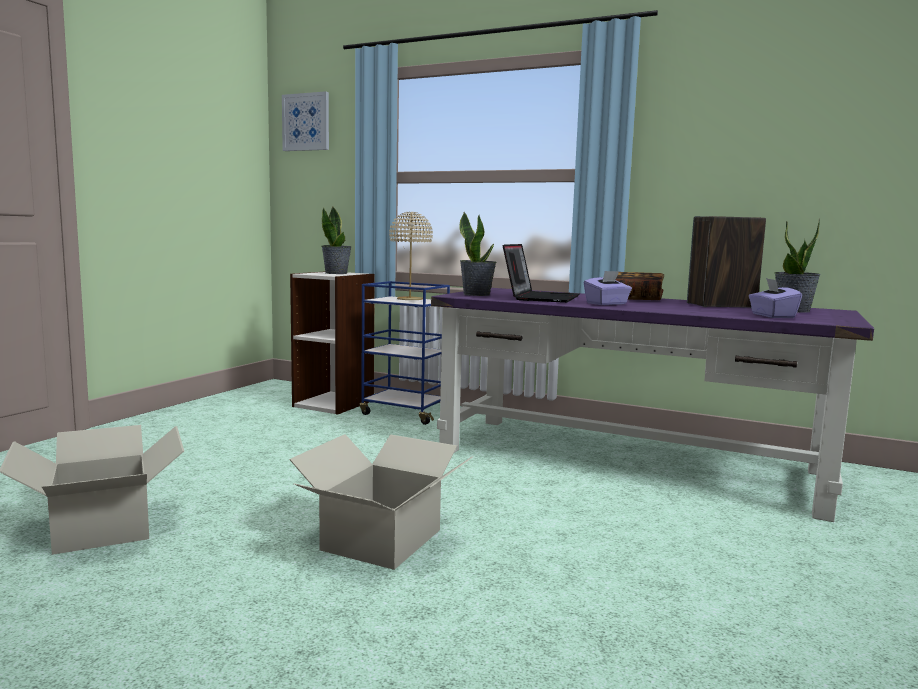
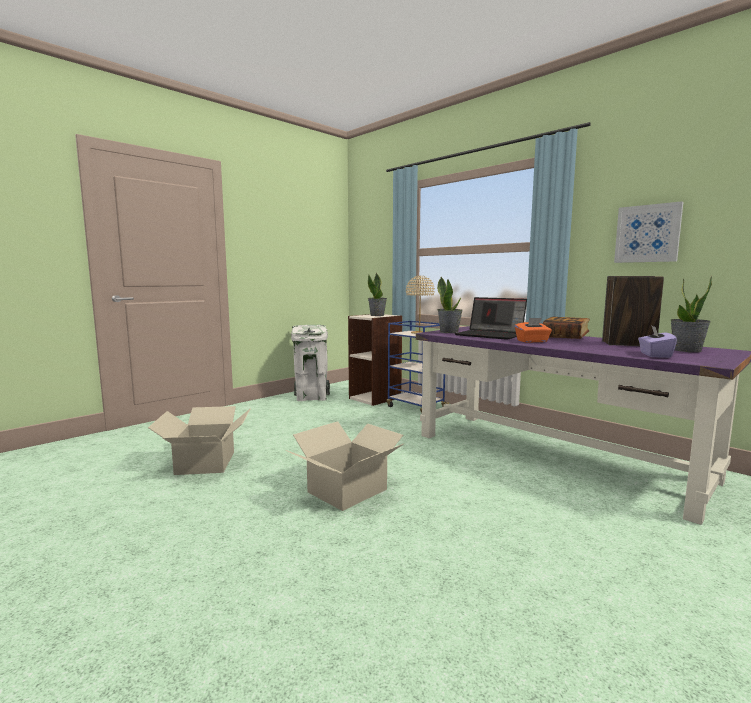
camera: 20 degrees right, 0 degrees up
(227, 408) = (311, 397): none -> white trash can
(306, 122) = (368, 219): picture -> picture (647, 233)
(540, 298) = (491, 335): laptop -> laptop turned 90 degrees clockwise
(606, 304) = (532, 341): purple tissue box -> orange tissue box

